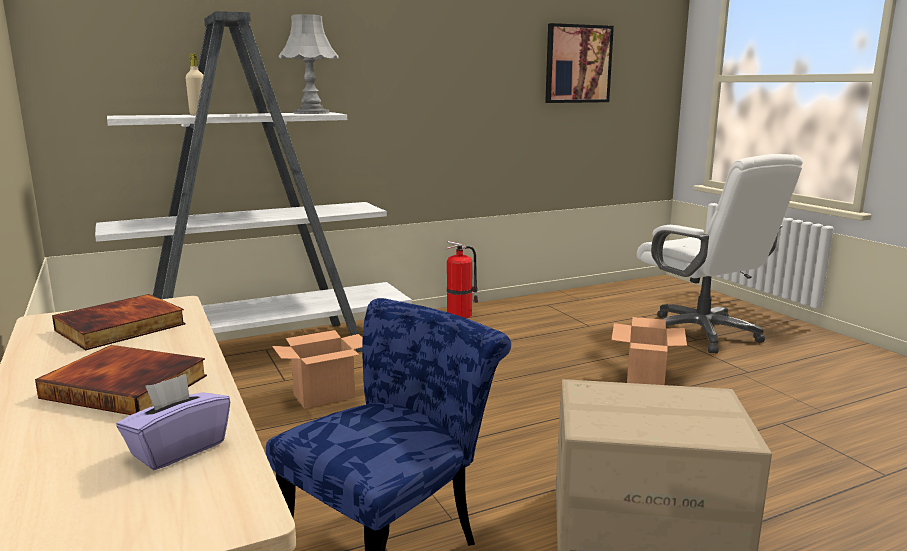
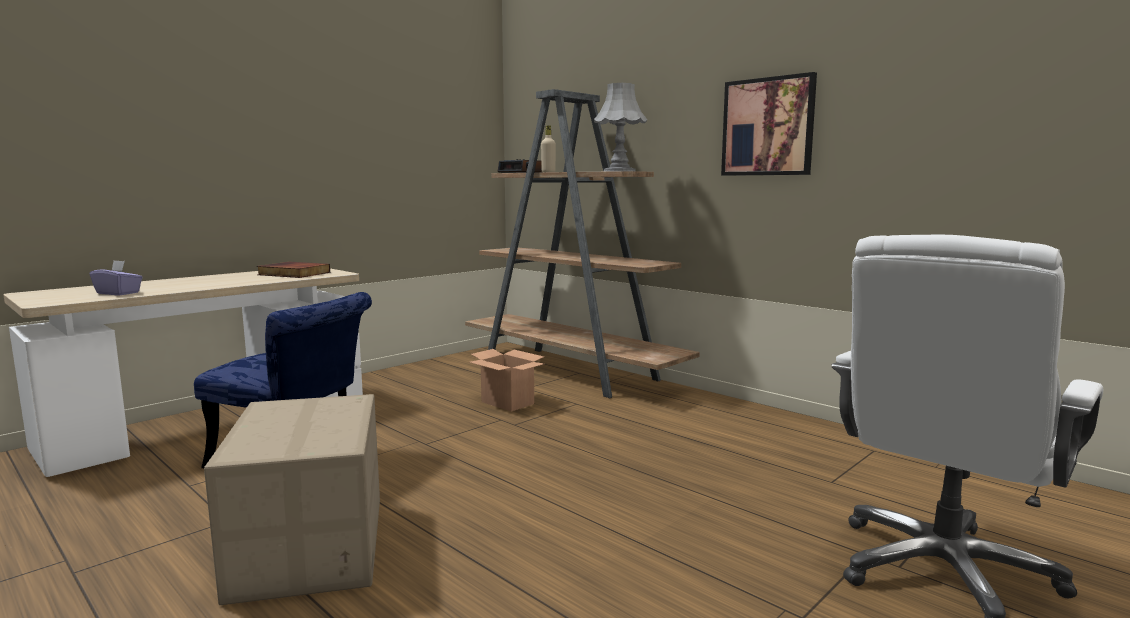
camera: 70 degrees right, 5 degrees down
(128, 385) = (202, 282): book -> none
(140, 115) = (522, 172): none -> alarm clock
(257, 352) = (571, 372): white bookcase -> brown bookcase
(460, 314) = (759, 415): fire extinguisher -> none
(578, 64) = (1012, 98): picture -> picture (768, 127)
(645, 381) = (668, 531): cardboard box -> none

